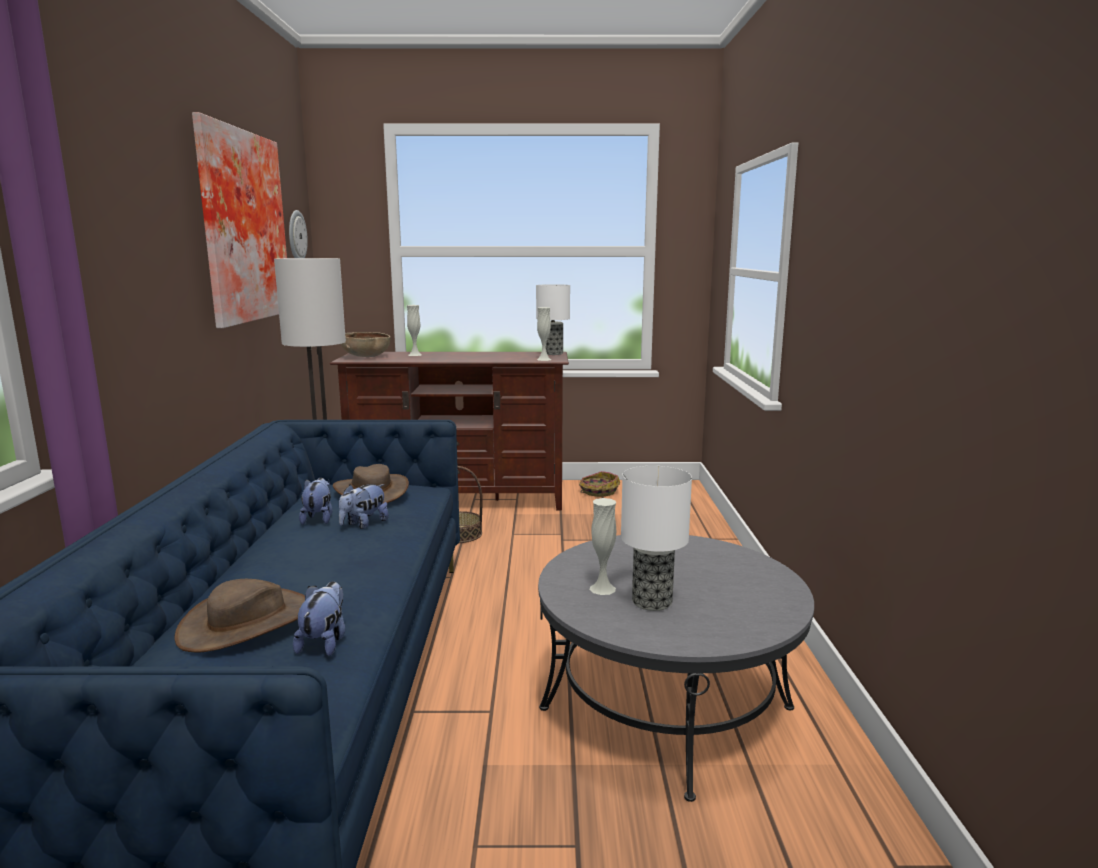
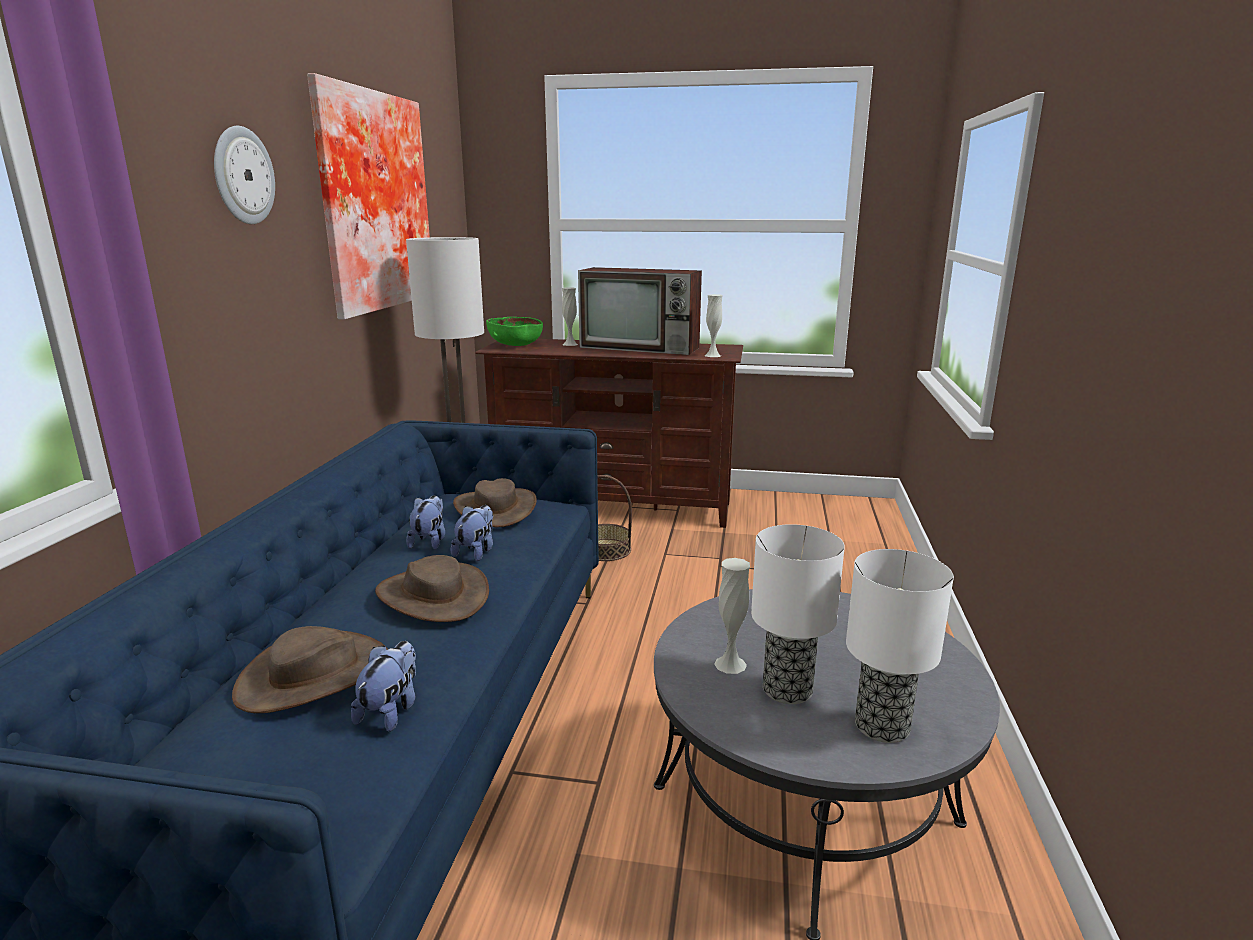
camera: 10 degrees right, 5 degrees up
(296, 236) = (445, 208): wall clock -> wall clock (242, 176)
(336, 557) = (433, 595): none -> brown hat
(364, 524) = (476, 552): plush toy -> plush toy turned 150 degrees clockwise
(365, 357) = (515, 345): brown bowl -> green bowl
(480, 355) = (642, 347): none -> television
(553, 353) = (726, 347): table lamp -> table lamp (883, 727)
(598, 491) = (772, 506): basket -> none

